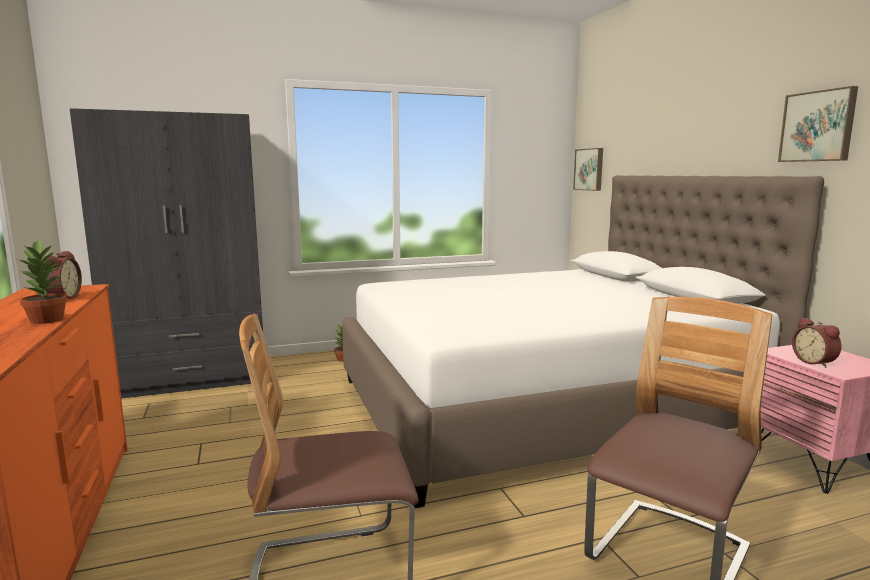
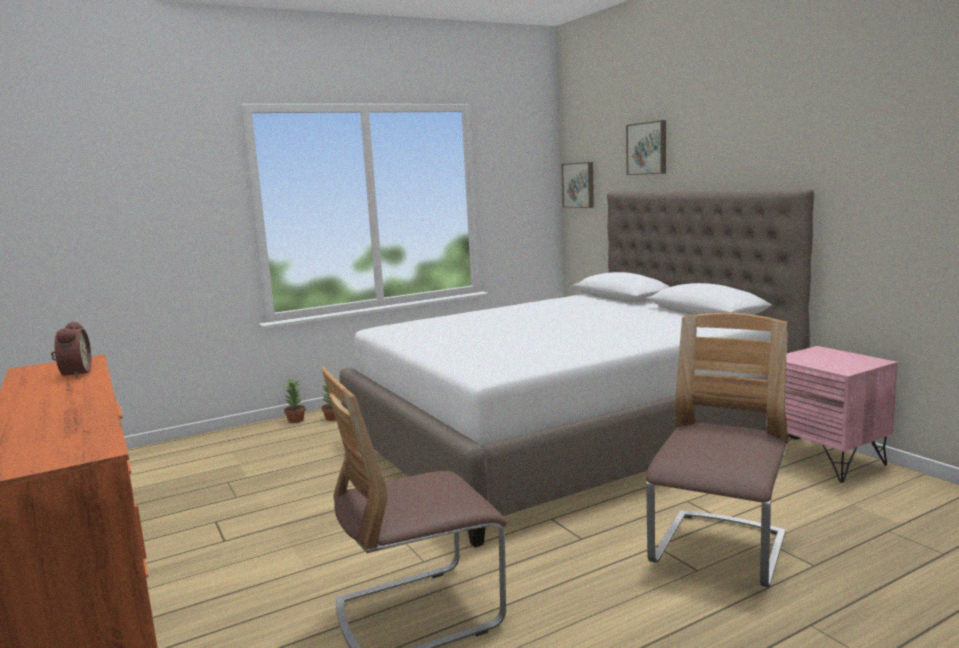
camera: 10 degrees left, 0 degrees up
(48, 320) = (95, 395): potted plant -> potted plant (296, 420)
(193, 378) = (165, 458): grey wardrobe -> none
(815, 362) = (822, 363): alarm clock -> none
(818, 126) = (804, 142): picture -> picture (648, 148)

